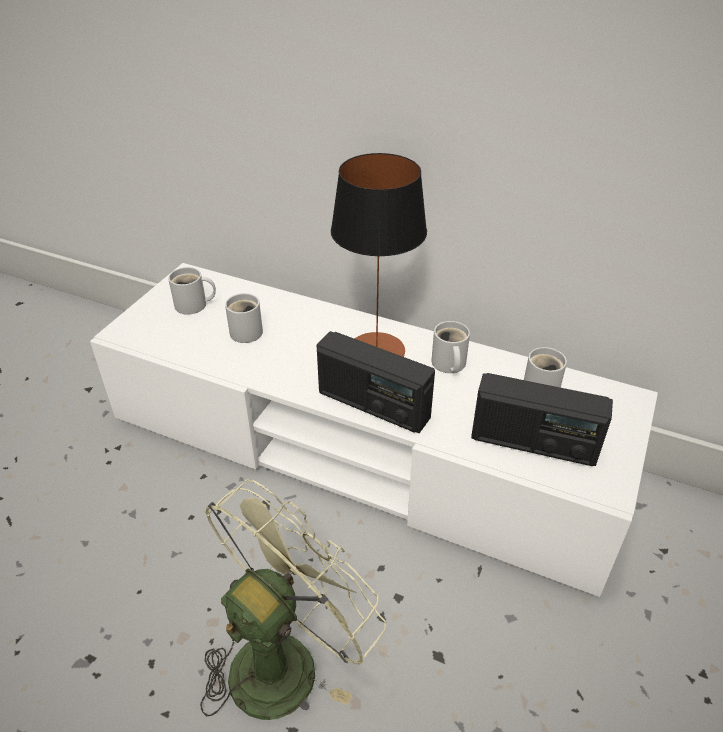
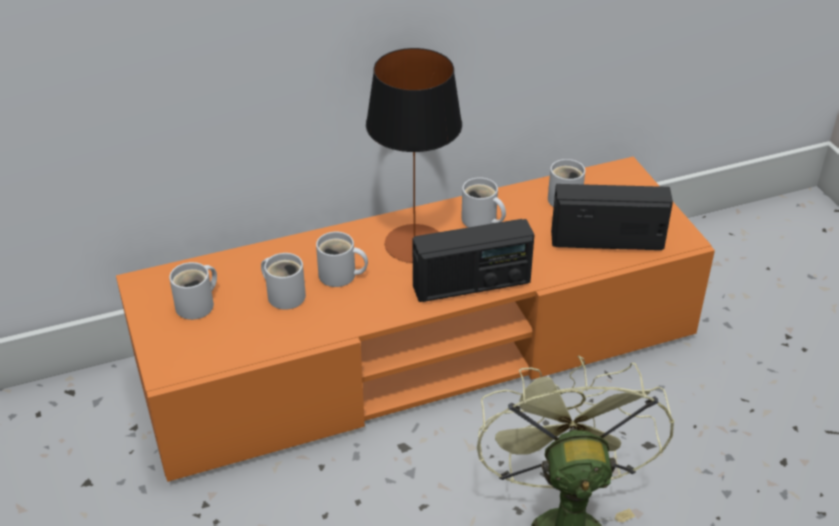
camera: 45 degrees left, 0 degrees up
(296, 341) = (340, 276): none -> white mug
(361, 447) = (419, 352): white tv stand -> orange tv stand
(533, 443) = (607, 240): radio -> radio turned 150 degrees counterclockwise

